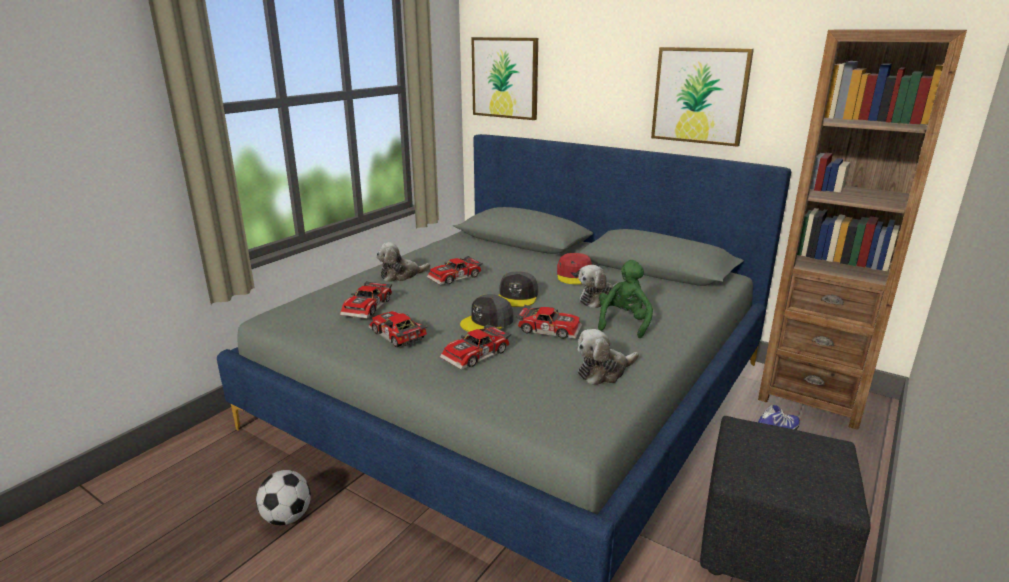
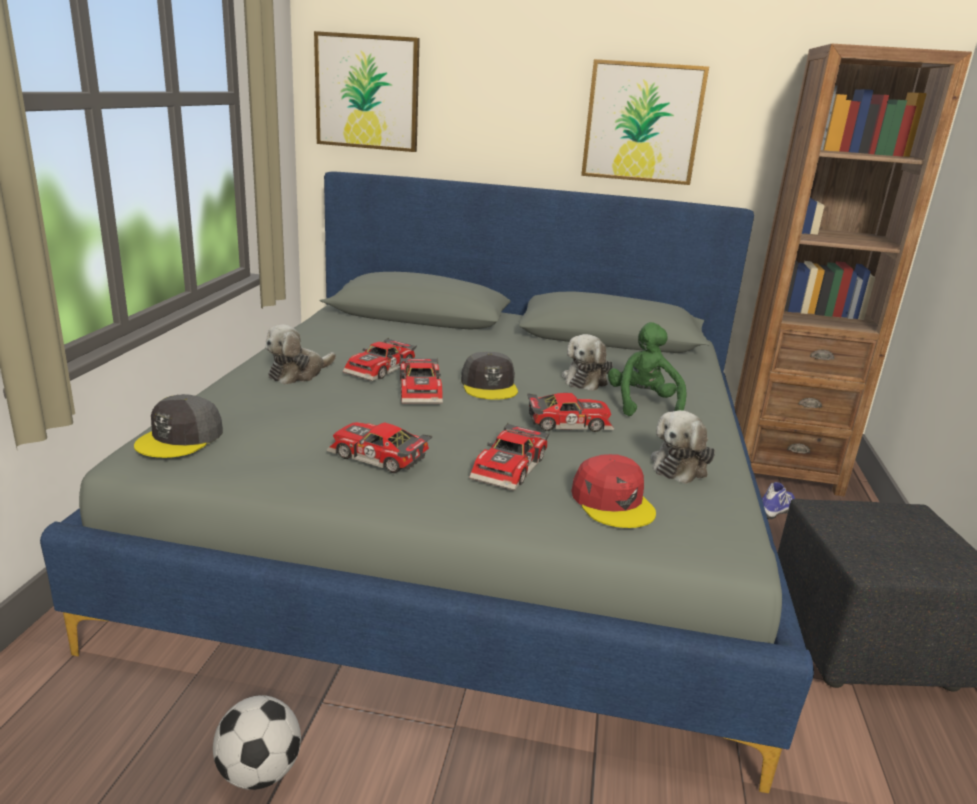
camera: 25 degrees left, 0 degrees up
(369, 307) = (300, 422): toy car -> toy car (422, 390)
(487, 322) = (483, 422): grey cap -> grey cap (180, 438)
(575, 275) = (530, 353): red cap -> red cap (613, 502)

